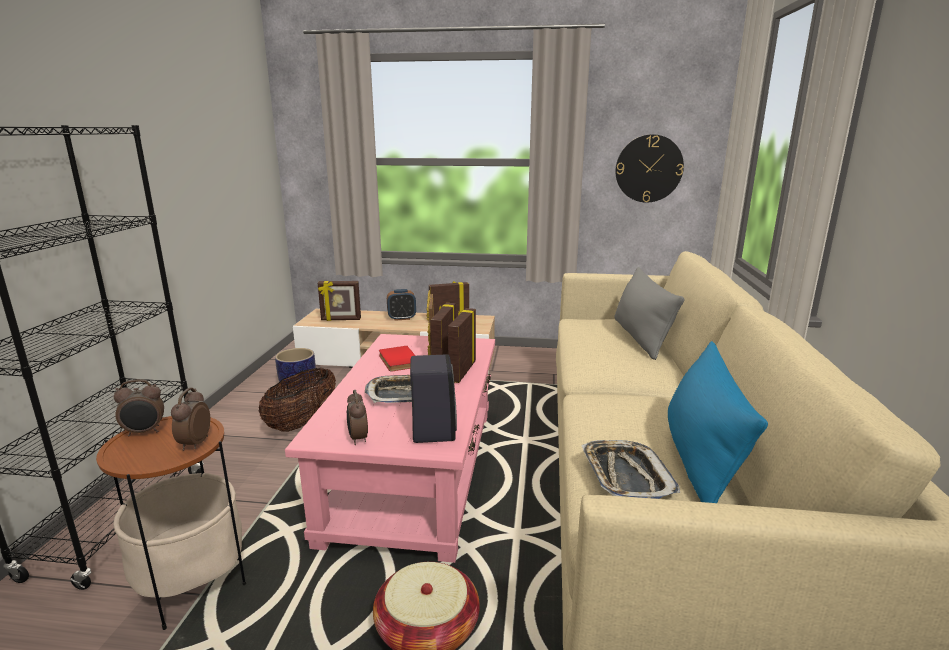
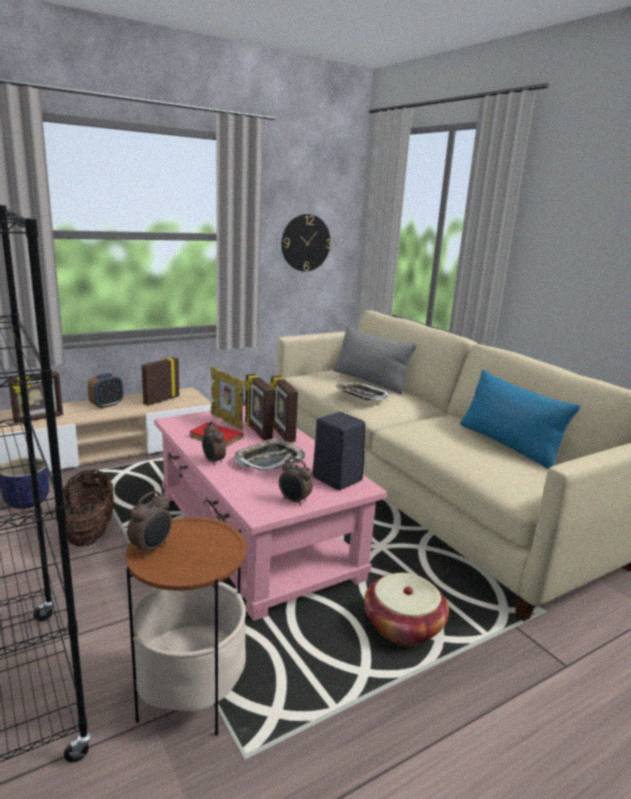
camera: 40 degrees left, 0 degrees up
(194, 444) = (222, 538): alarm clock -> alarm clock (213, 461)
(626, 476) = (495, 465): tray -> tray (362, 395)

